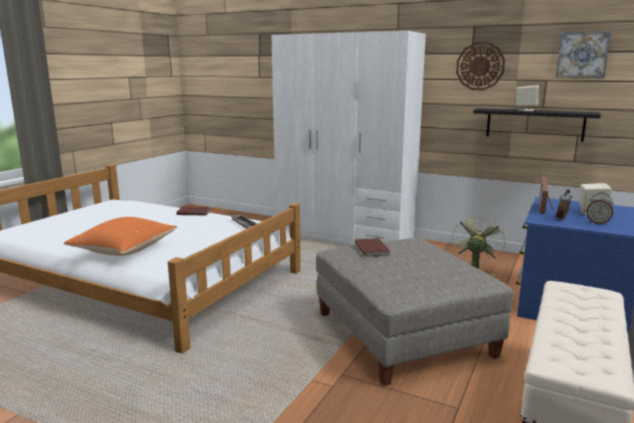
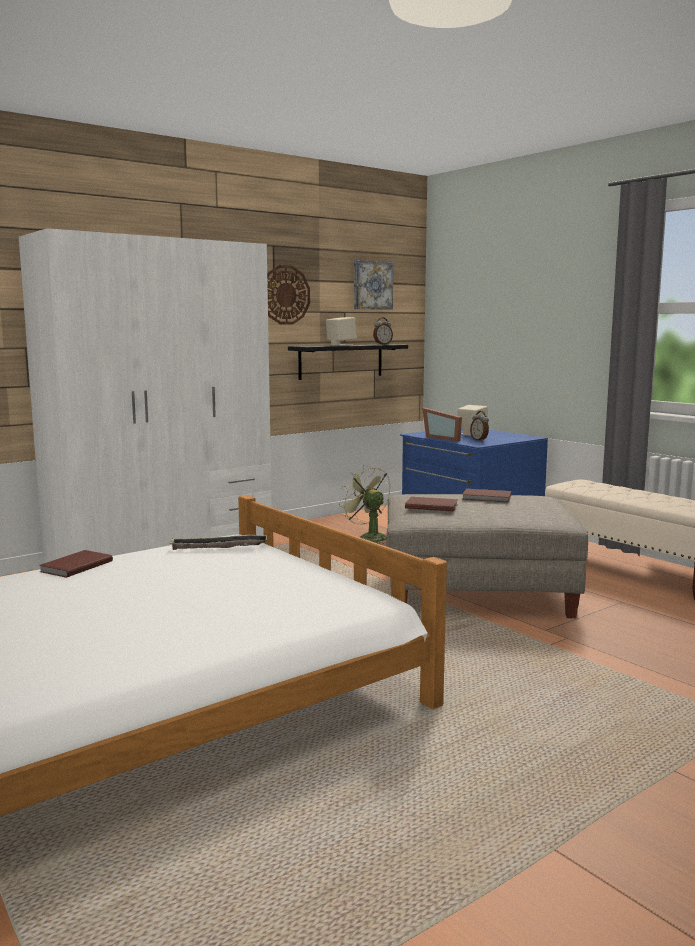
camera: 65 degrees left, 5 degrees down
(124, 250) = (229, 622): orange pillow -> none
(430, 261) = (487, 498): none -> brown book
(598, 223) = (500, 437): alarm clock -> alarm clock (382, 344)

